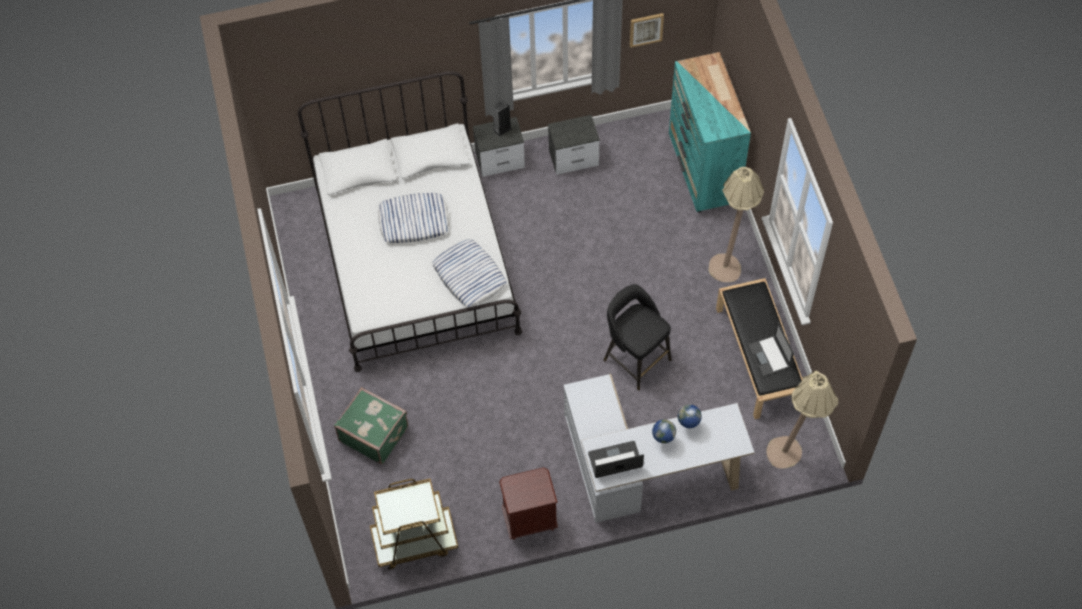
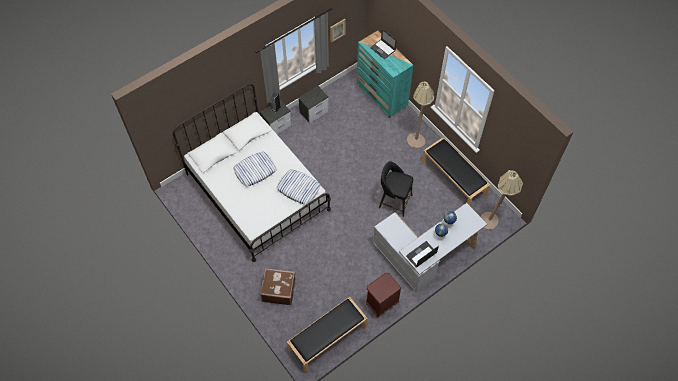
camera: 25 degrees left, 0 degrees up
(374, 433) = (278, 290): green suitcase -> brown suitcase
(414, 541) = (327, 338): brown cart -> black bench
(769, 356) = (465, 174): laptop -> laptop (383, 49)

